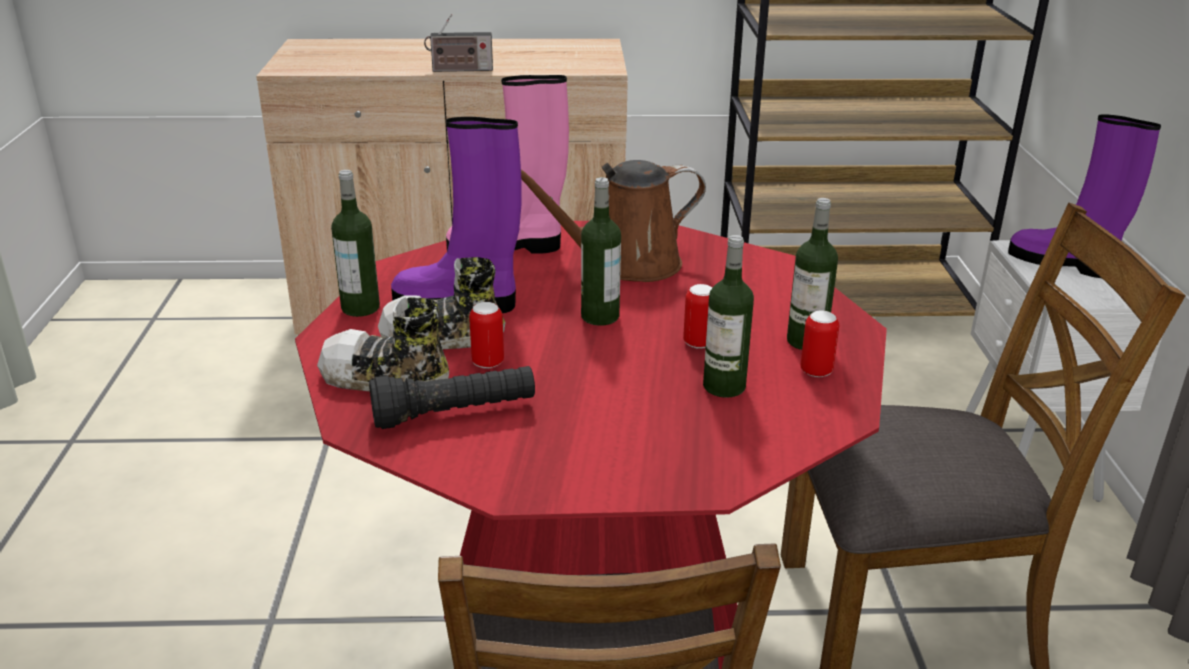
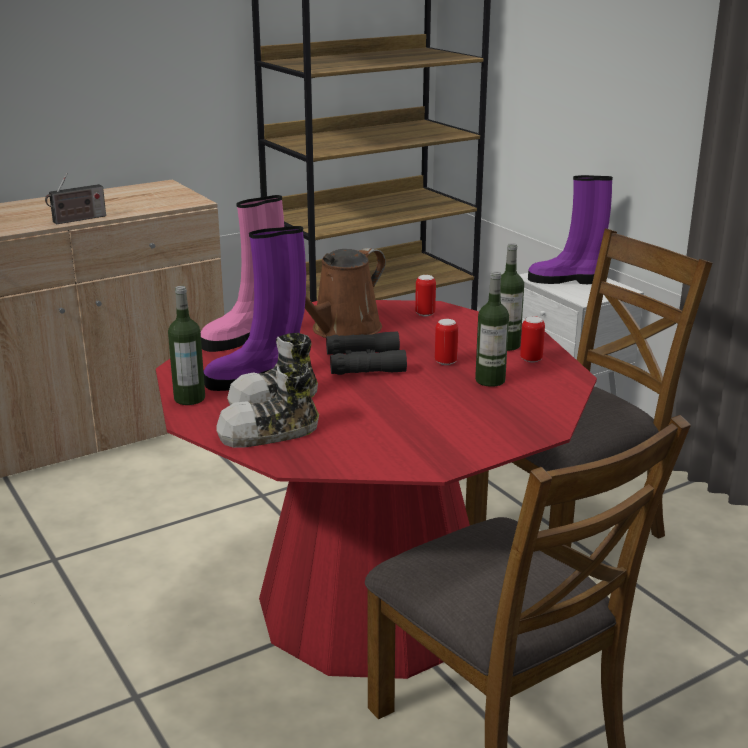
camera: 30 degrees left, 5 degrees down
(454, 414) = (346, 439): black flashlight -> none
(488, 362) = (328, 406): can -> can (425, 314)
(600, 316) = (365, 363): bottle -> black binoculars

